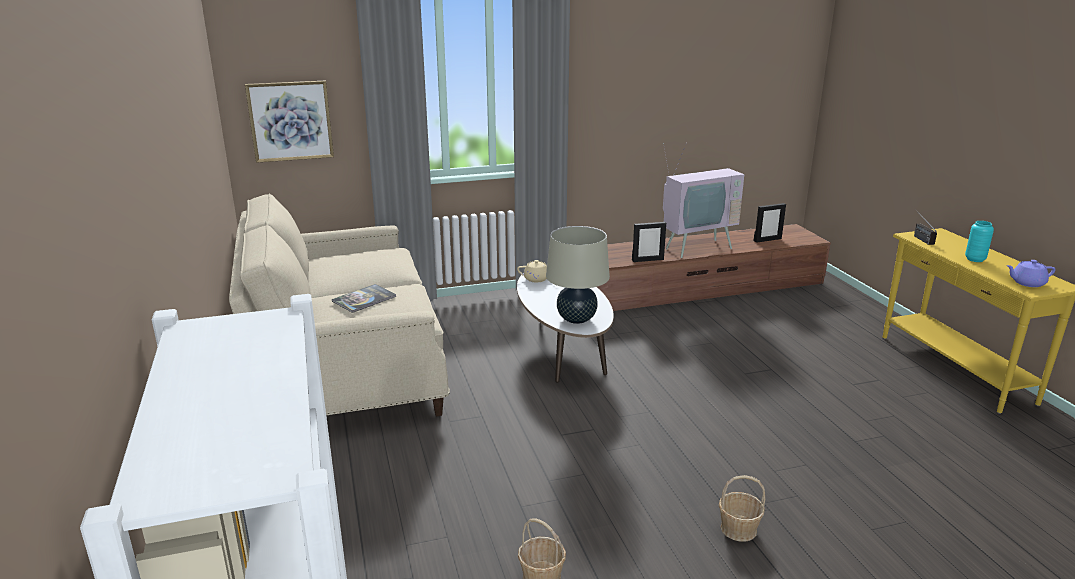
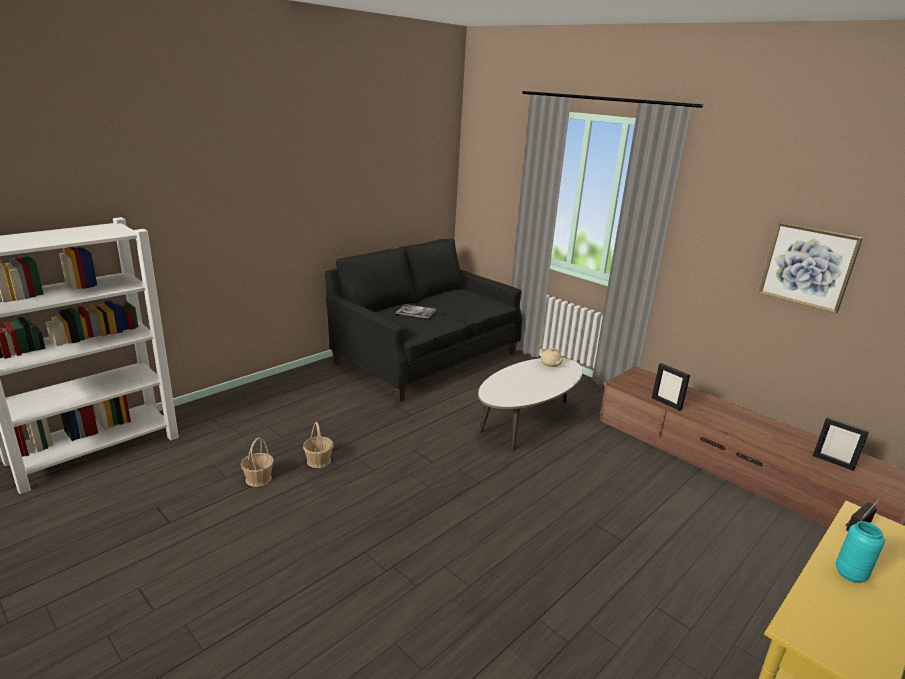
camera: 60 degrees right, 0 degrees up
(290, 121) = (487, 198): picture -> picture (807, 266)
(344, 367) = (425, 357): beige sofa -> black sofa
(576, 319) = (501, 391): beige table lamp -> none
(695, 247) = (737, 422): television -> none
(738, 529) = (350, 556): basket -> basket (319, 460)
(1027, 283) = (821, 627): purple teapot -> none

